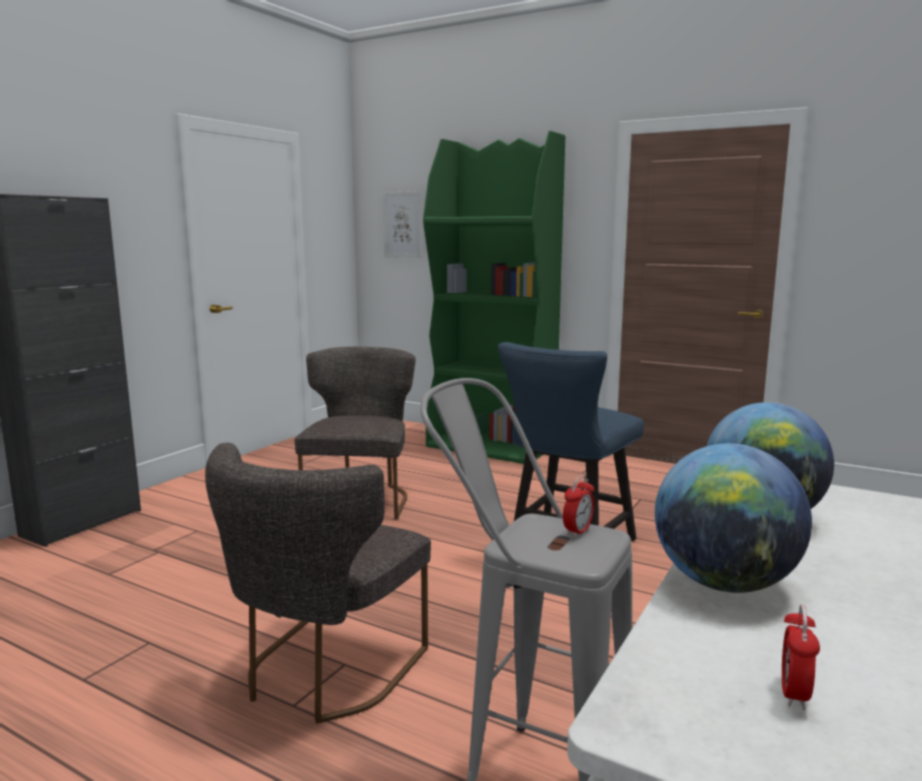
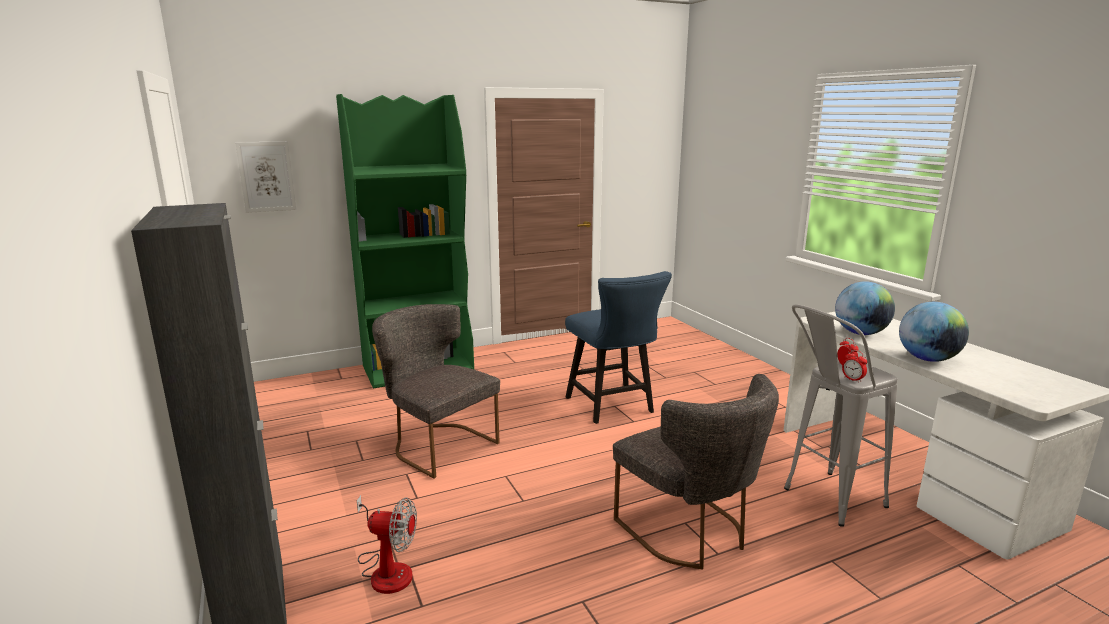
camera: 55 degrees left, 5 degrees up
(151, 545) = (387, 569): none -> fan
(794, 694) = (1015, 377): alarm clock -> alarm clock (852, 379)

